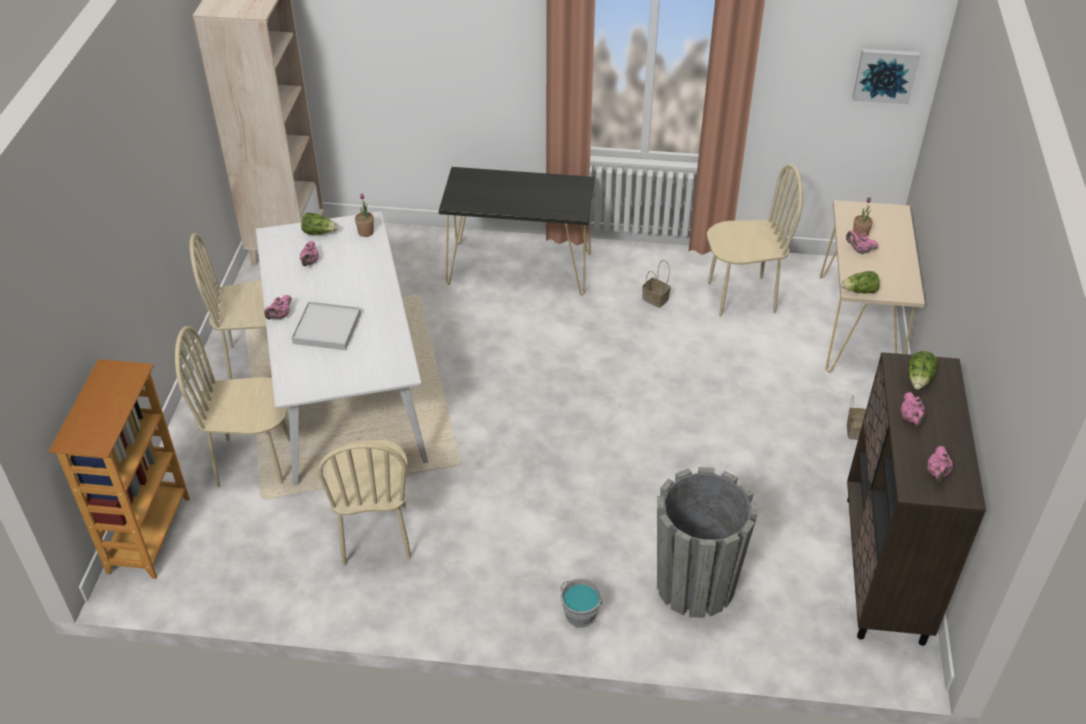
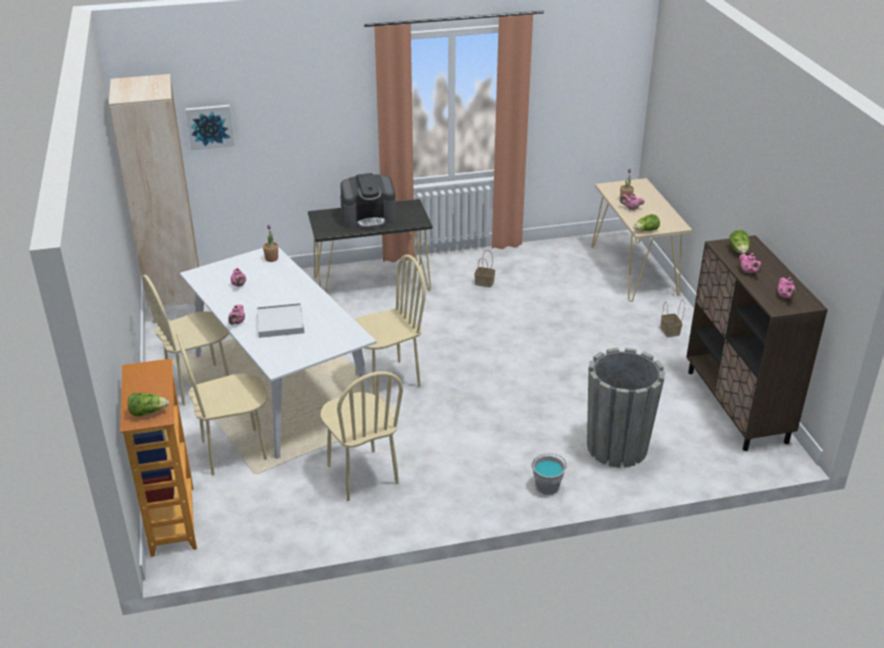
camera: 20 degrees left, 10 degrees down
(319, 232) = (234, 265): lettuce -> lettuce (147, 412)
(517, 192) = (369, 218): none -> coffee machine
(741, 297) = (544, 269): beige chair -> beige chair (387, 380)
(885, 74) = (615, 85): picture -> picture (210, 126)

